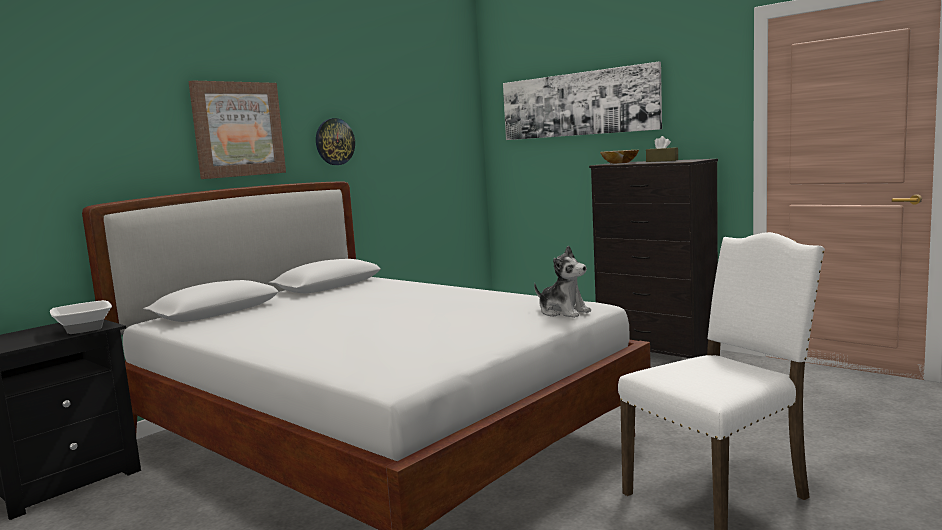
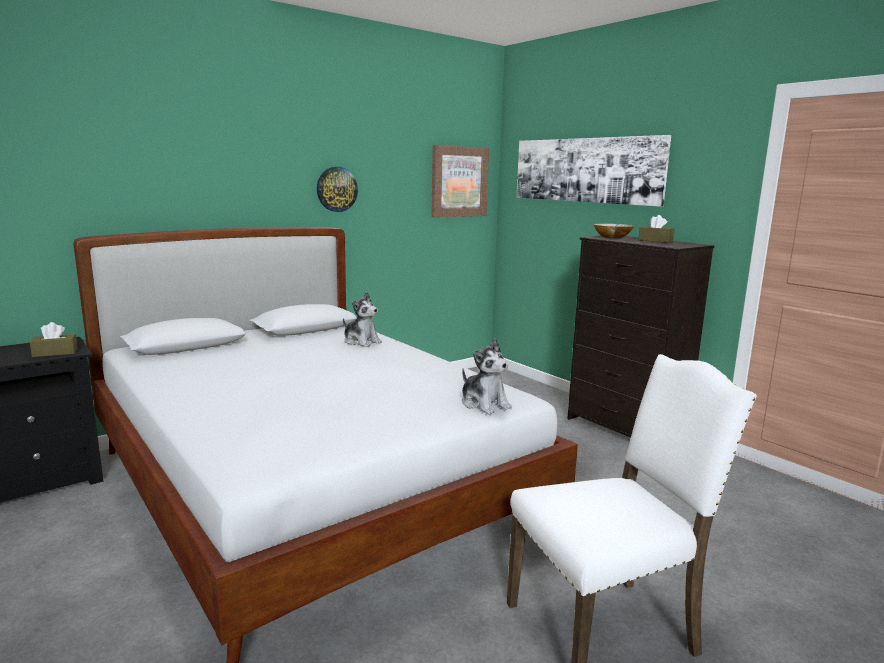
camera: 10 degrees right, 5 degrees up
(83, 329) = (55, 353): bowl -> brown tissue box
(238, 129) = (236, 173): picture -> picture (459, 182)
(398, 287) = (361, 342): none -> plush toy

